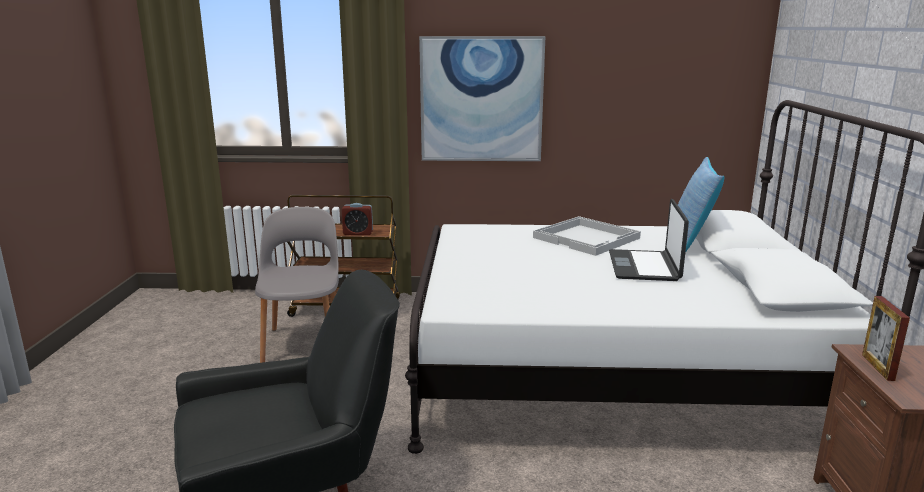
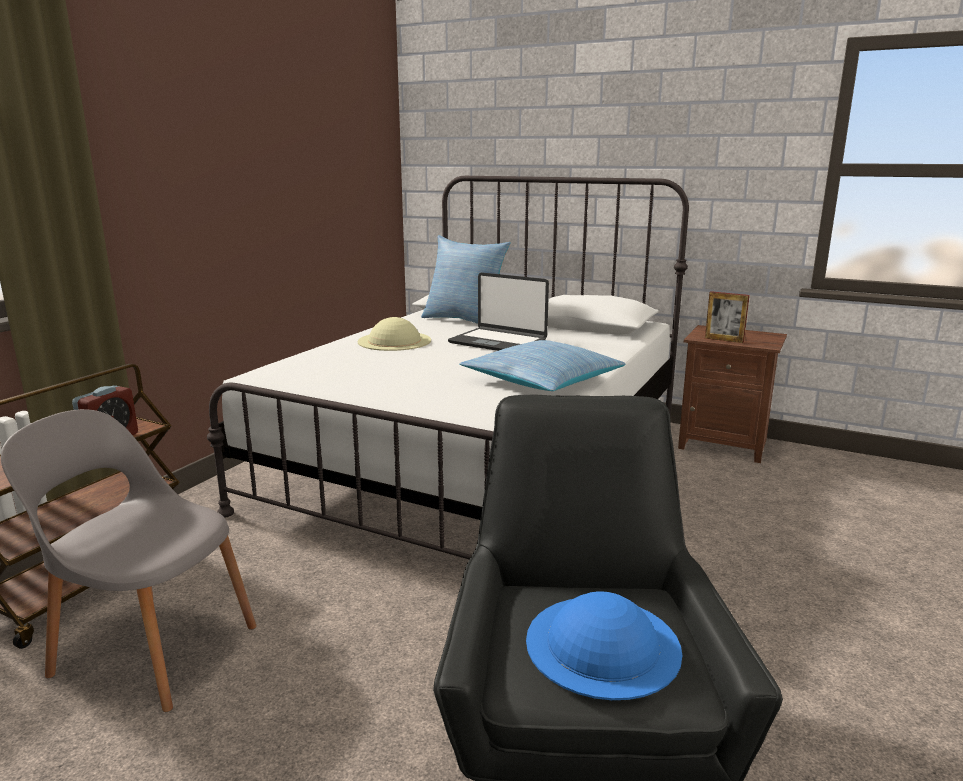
camera: 65 degrees left, 0 degrees up
(239, 421) = (603, 644): none -> blue hat
(481, 99) = (177, 198): picture -> none
(555, 299) = (541, 380): none -> pillow
(587, 238) = (394, 341): white tray -> beige hat

